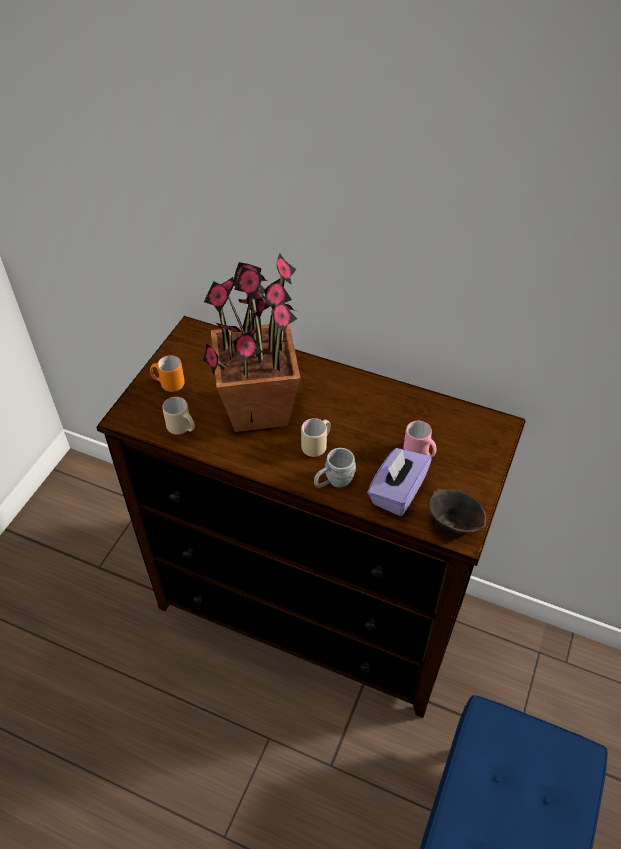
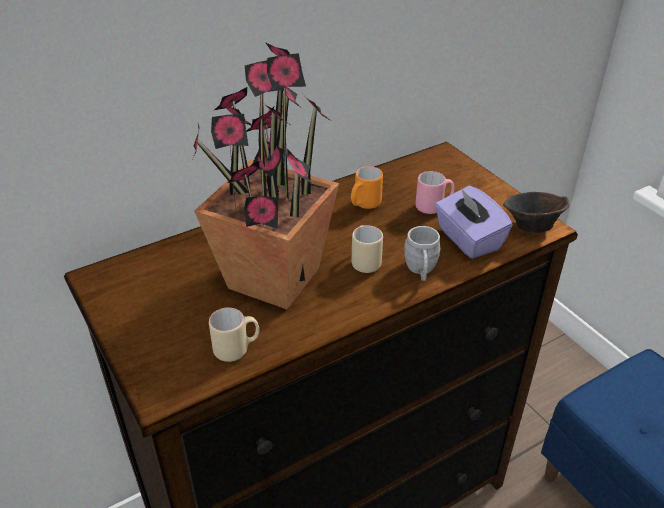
camera: 55 degrees left, 10 degrees down
(168, 384) = (155, 331): orange mug -> orange mug (364, 204)

